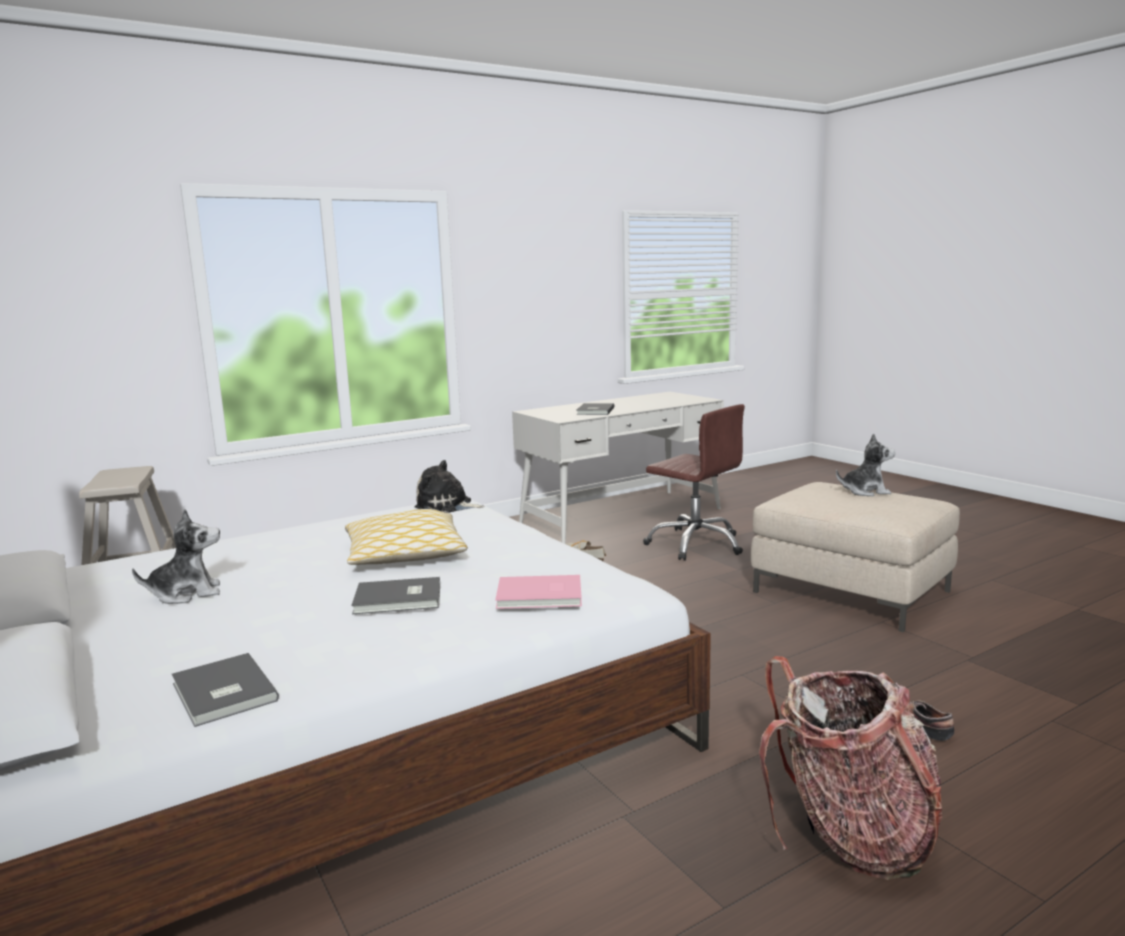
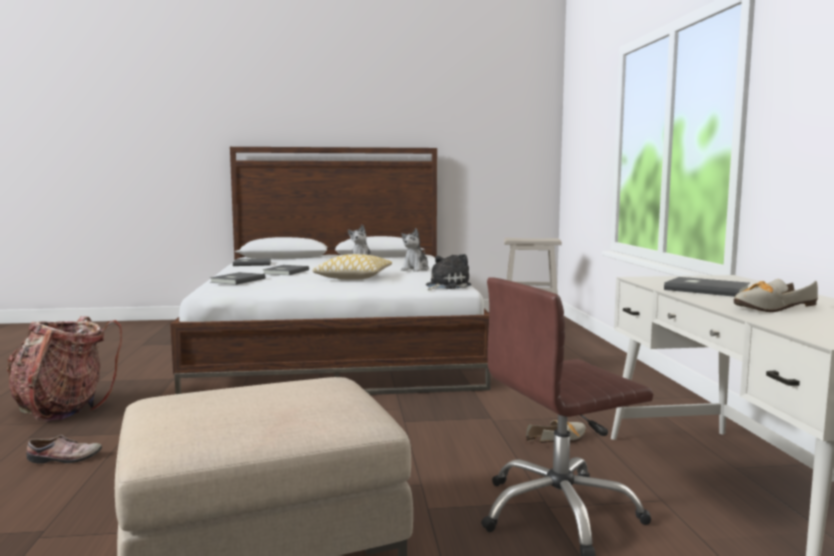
camera: 115 degrees right, 5 degrees down
(540, 596) = (236, 280): pink book -> grey book
(644, 404) = (767, 308): none -> shoe
(865, 491) = (271, 422): plush toy -> plush toy (415, 269)

